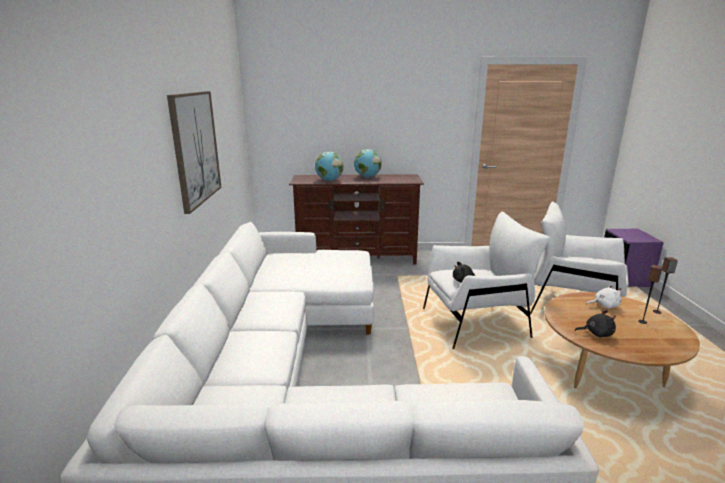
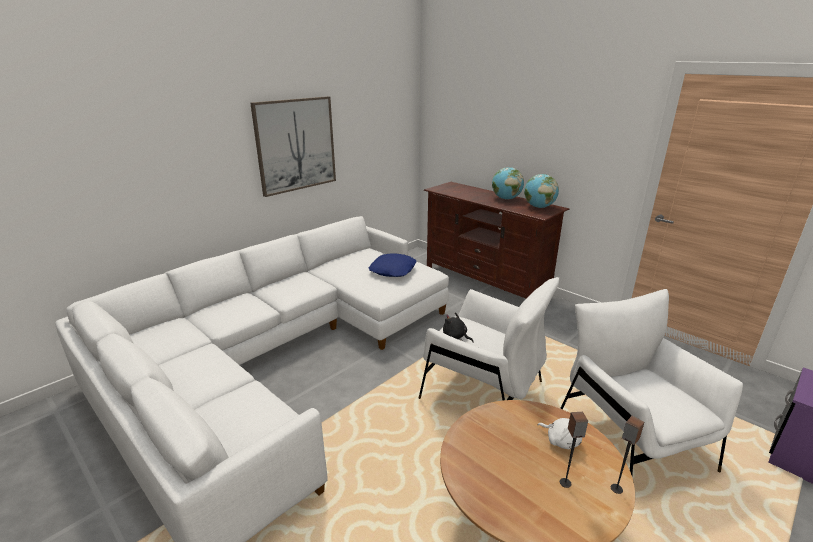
camera: 45 degrees right, 5 degrees up
(329, 180) = (462, 194): globe -> globe (539, 207)
(329, 260) = (393, 270): none -> blue pillow
(596, 333) = (480, 454): black plush toy -> none

